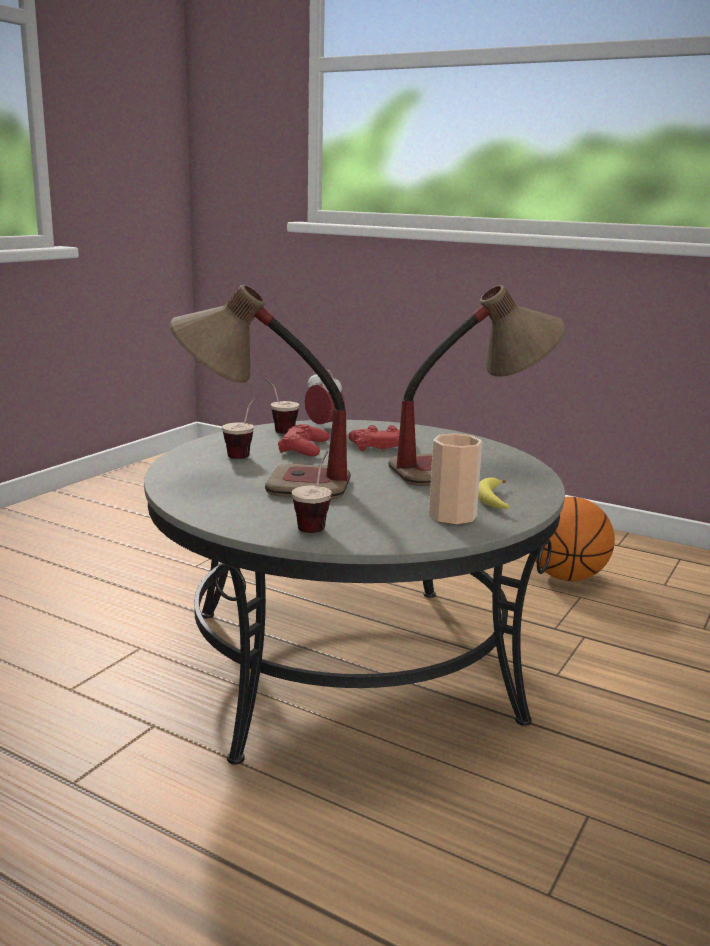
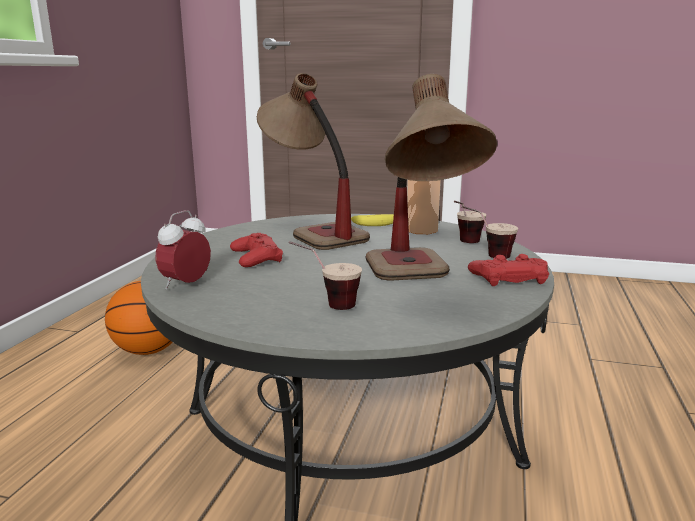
camera: 105 degrees left, 0 degrees up
(278, 429) = (204, 305): cup -> cup (464, 244)
(304, 448) = (284, 283): red game controller -> red game controller (509, 277)

